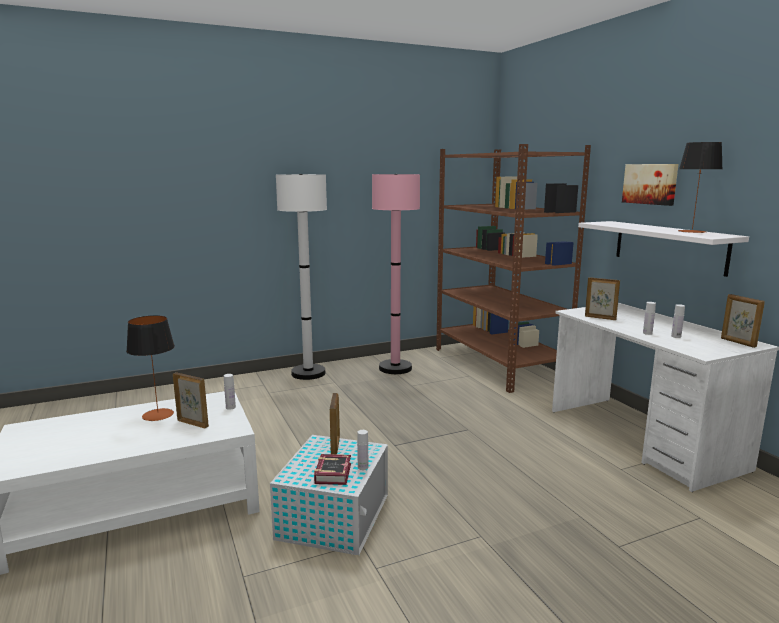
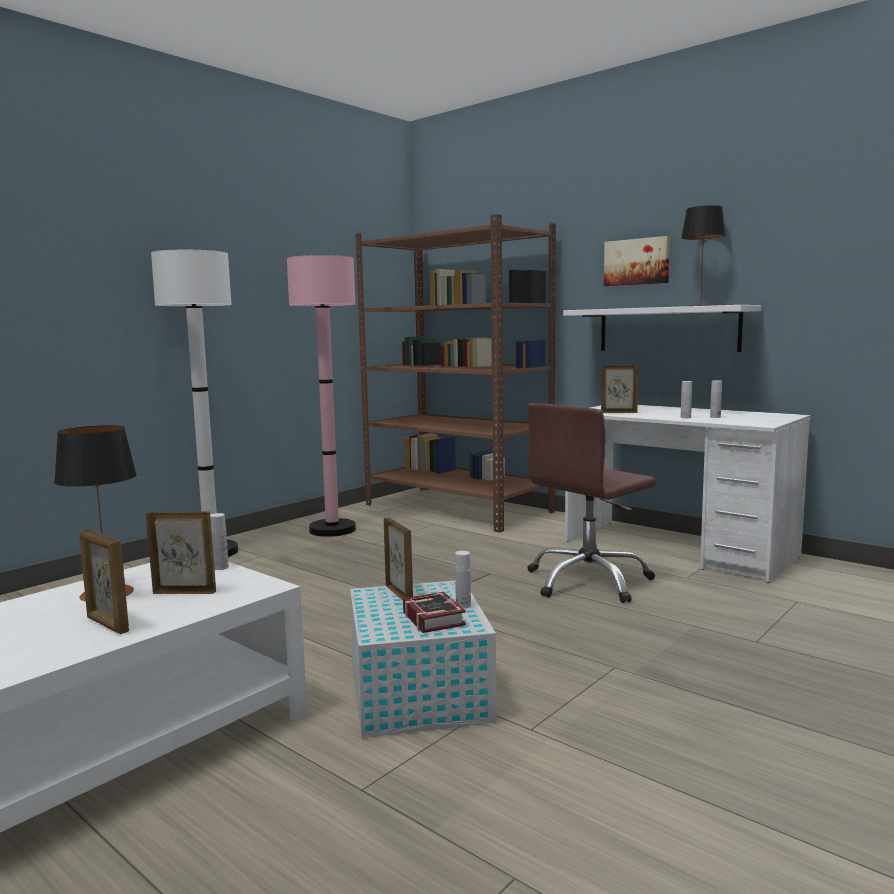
camera: 25 degrees left, 5 degrees down
(535, 454) = (589, 581): none -> brown office chair
(738, 342) = (774, 415): picture frame -> picture frame (107, 625)

